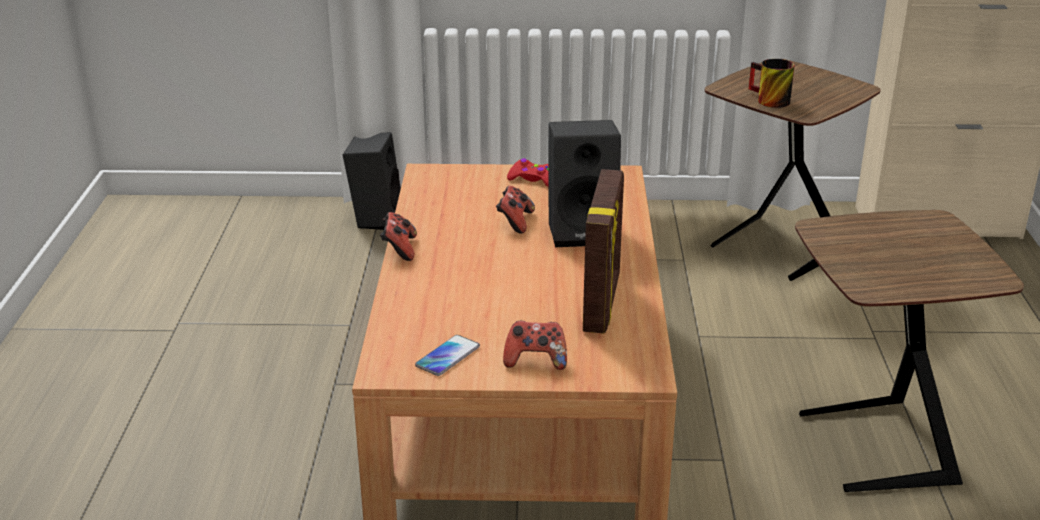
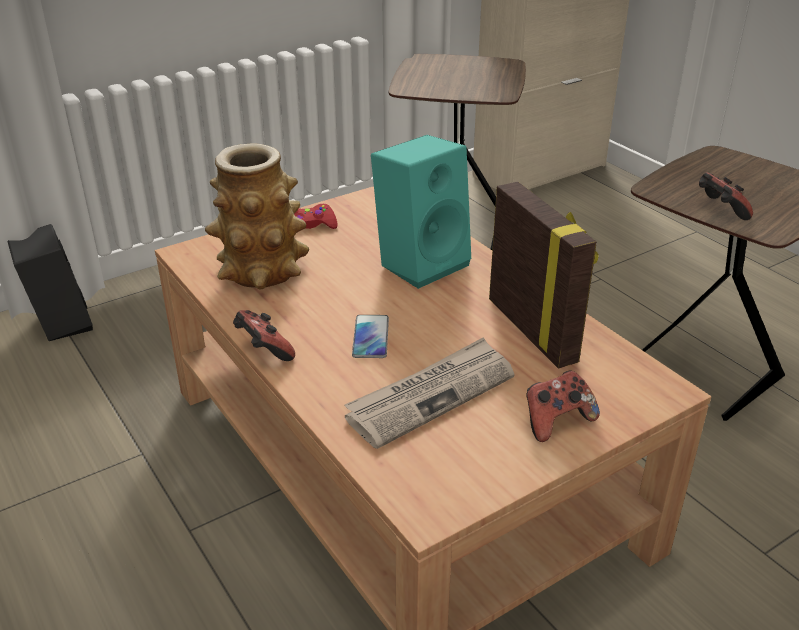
camera: 35 degrees left, 5 degrees up
(447, 356) = (469, 458): phone -> phone (370, 337)
(461, 199) = (262, 270): none -> vase
(472, 314) = (431, 395): none -> newspaper
(515, 222) = (346, 276): game controller -> game controller (719, 211)
(584, 231) = (421, 262): black speaker -> turquoise speaker
(767, 100) = (455, 90): mug -> none

